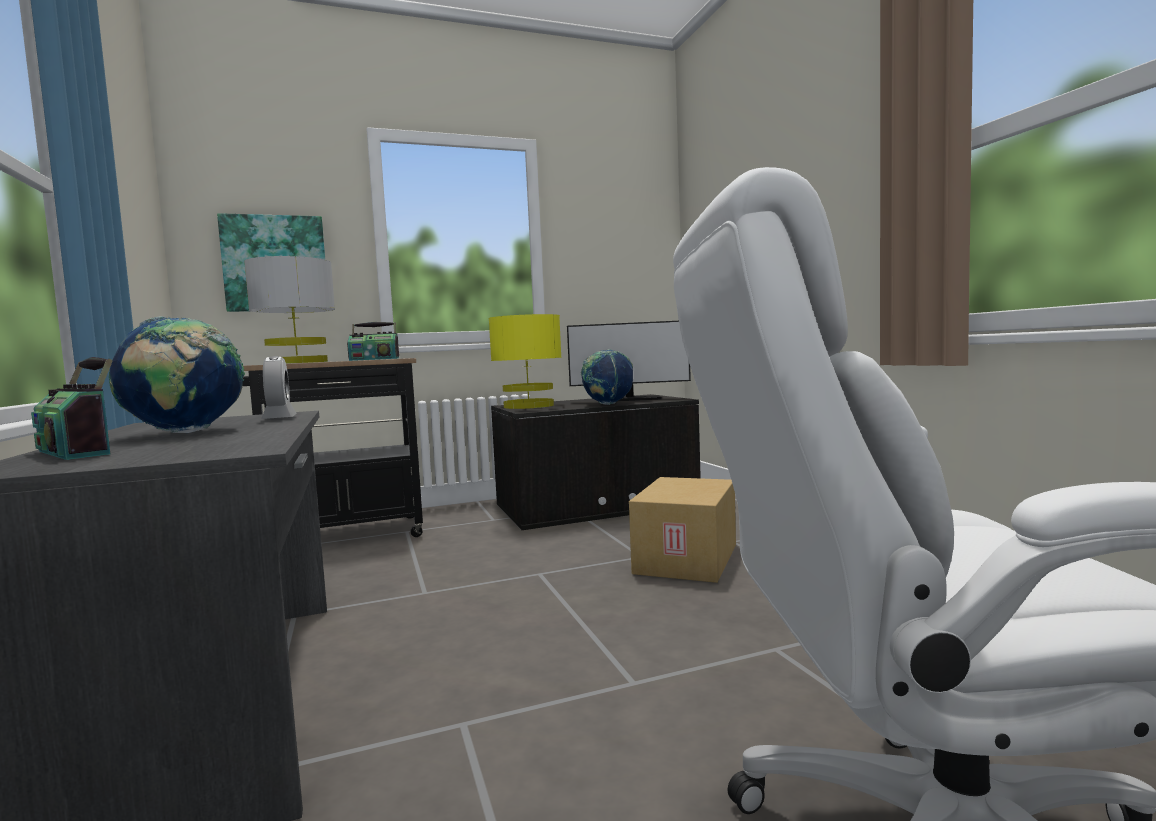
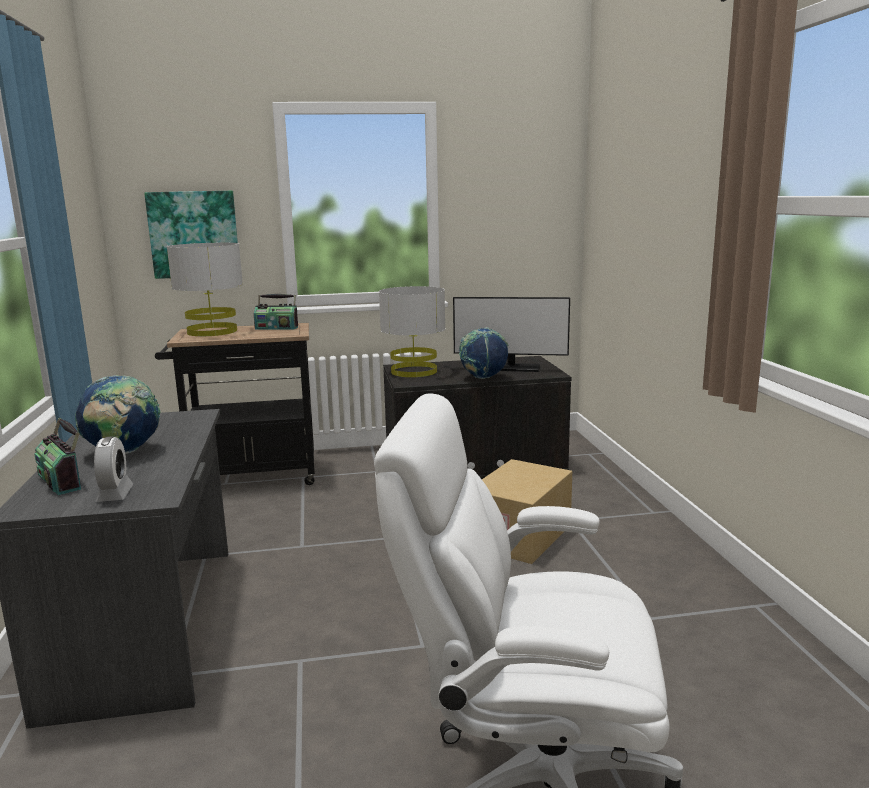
camera: 10 degrees right, 10 degrees up
(279, 418) = (188, 426): alarm clock -> alarm clock (115, 494)
(528, 406) = (414, 371): yellow table lamp -> grey table lamp

